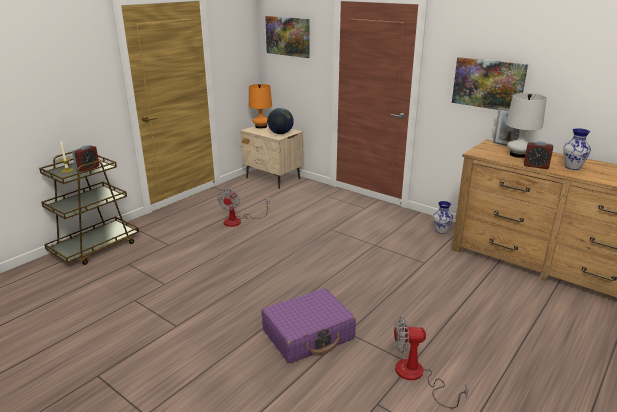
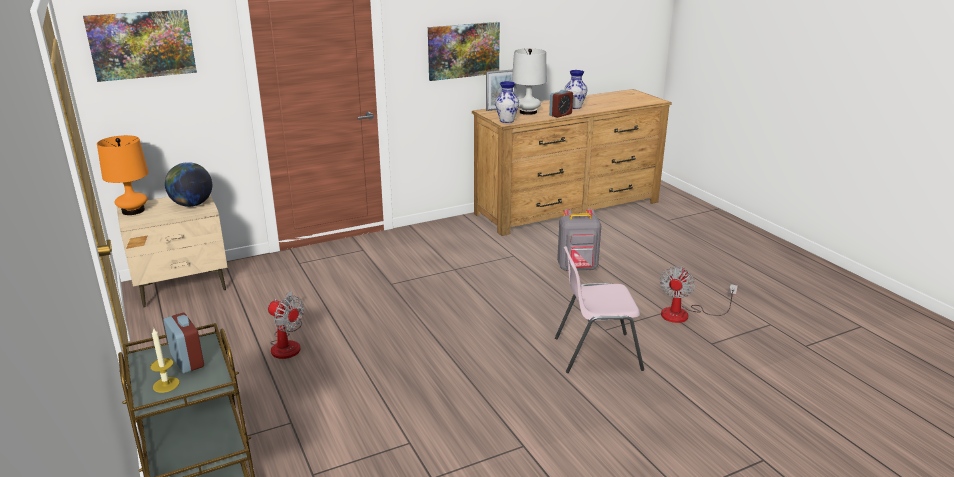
camera: 65 degrees left, 0 degrees up
(308, 334) = (595, 353): purple suitcase -> pink chair
(439, 297) = (577, 268): none -> grey backpack
(440, 231) = (461, 228): vase -> vase (506, 121)

